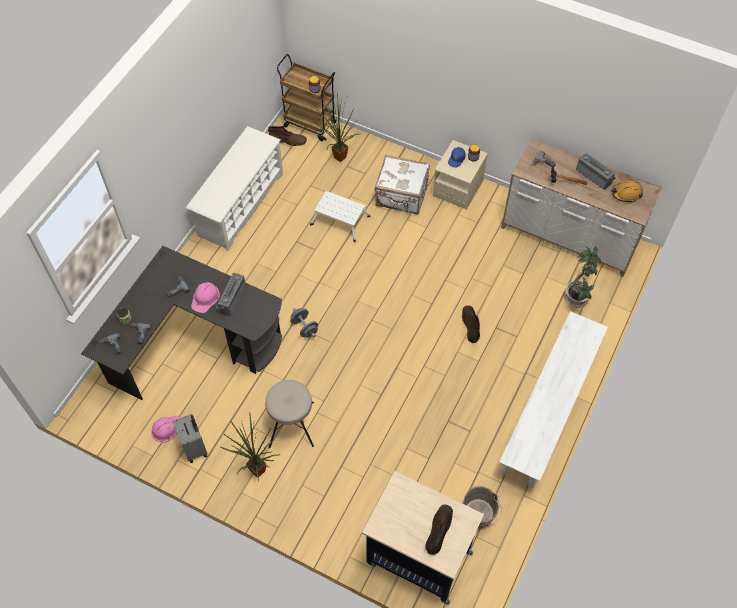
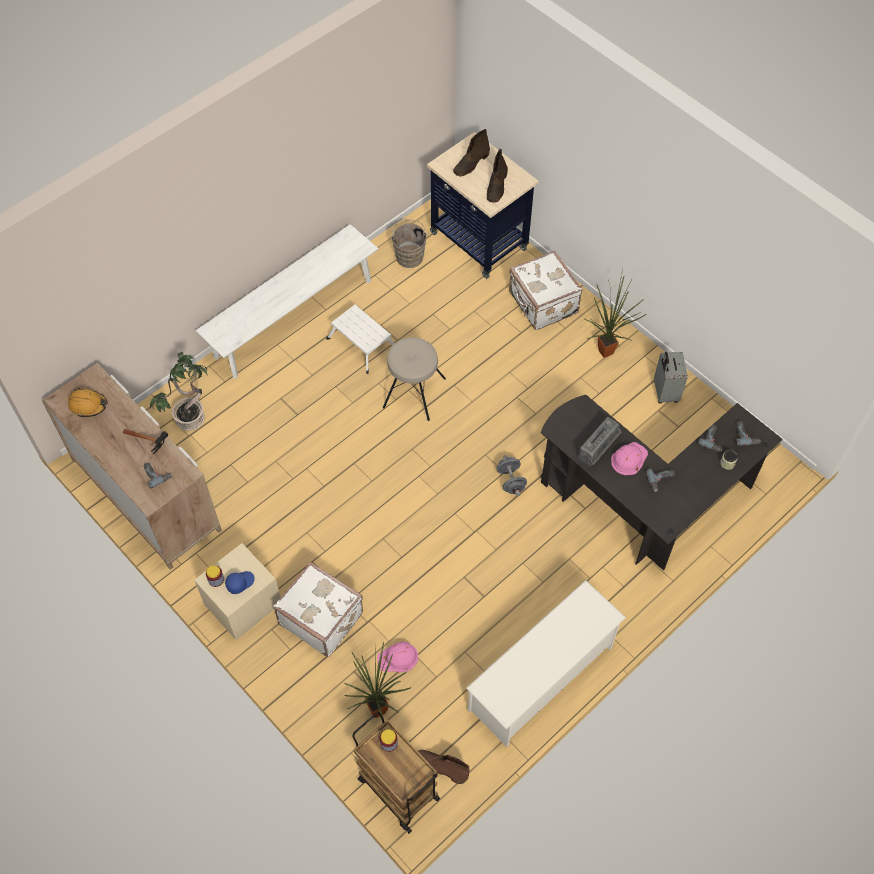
camera: 160 degrees left, 0 degrees up
(166, 428) = (692, 420): pink hard hat -> pink hard hat (398, 658)
(292, 424) = (557, 384): beige stool -> beige stool (413, 392)
(331, 504) = (542, 304): none -> white suitcase
(340, 220) = (416, 608): white step ladder -> white step ladder (362, 343)
(470, 325) = (323, 426): brown boot -> brown boot (496, 187)
(594, 175) = (107, 439): radio -> none

